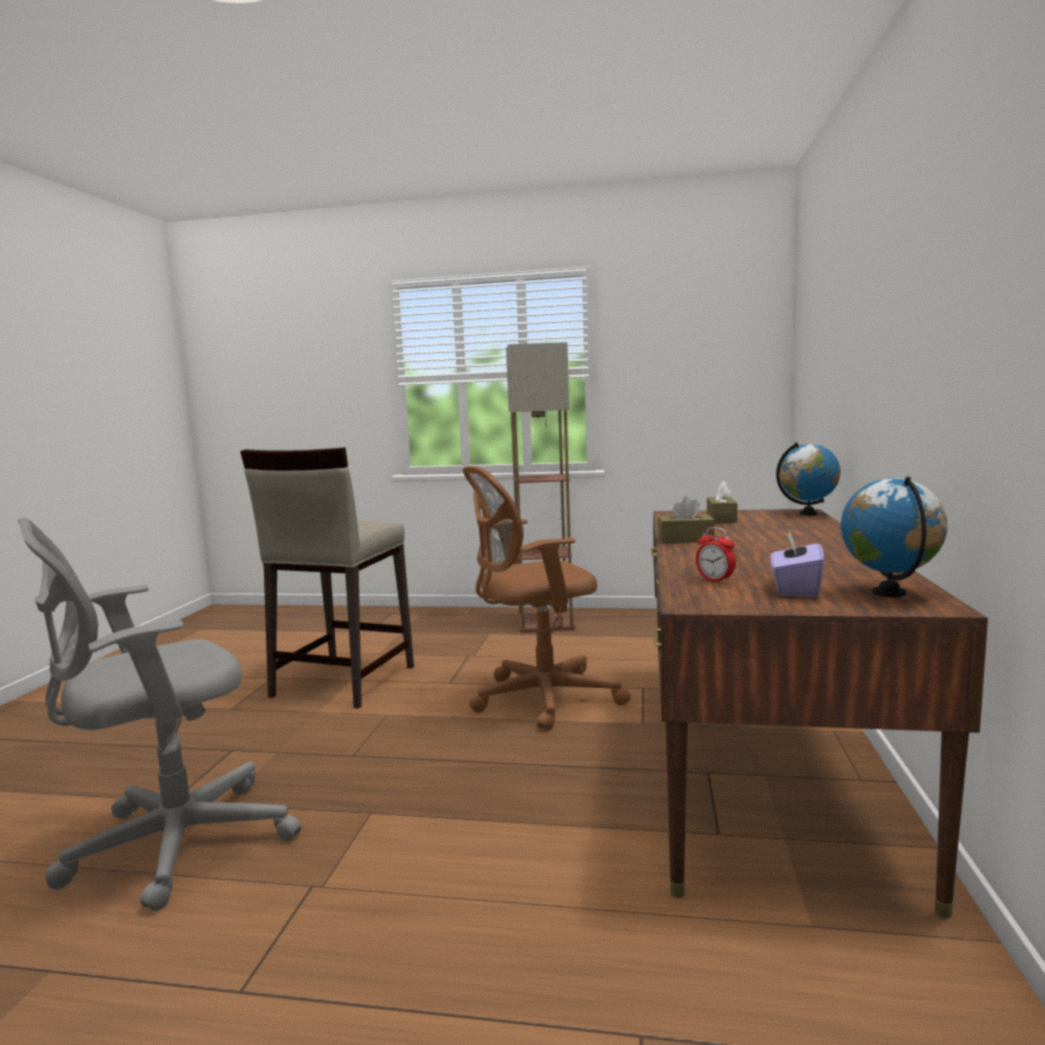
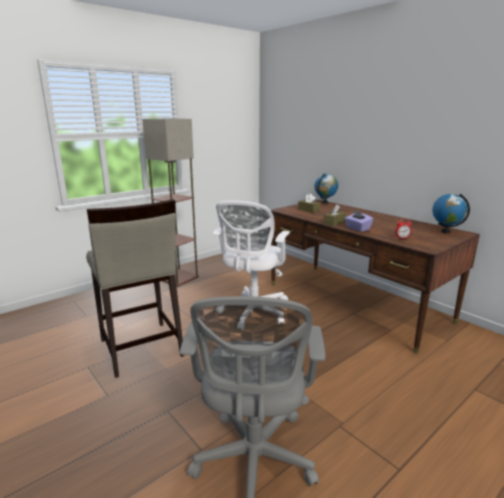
camera: 50 degrees left, 10 degrees up
(539, 699) = (252, 313): brown office chair -> white office chair
(795, 589) = (427, 236): purple tissue box -> purple tissue box (357, 229)

